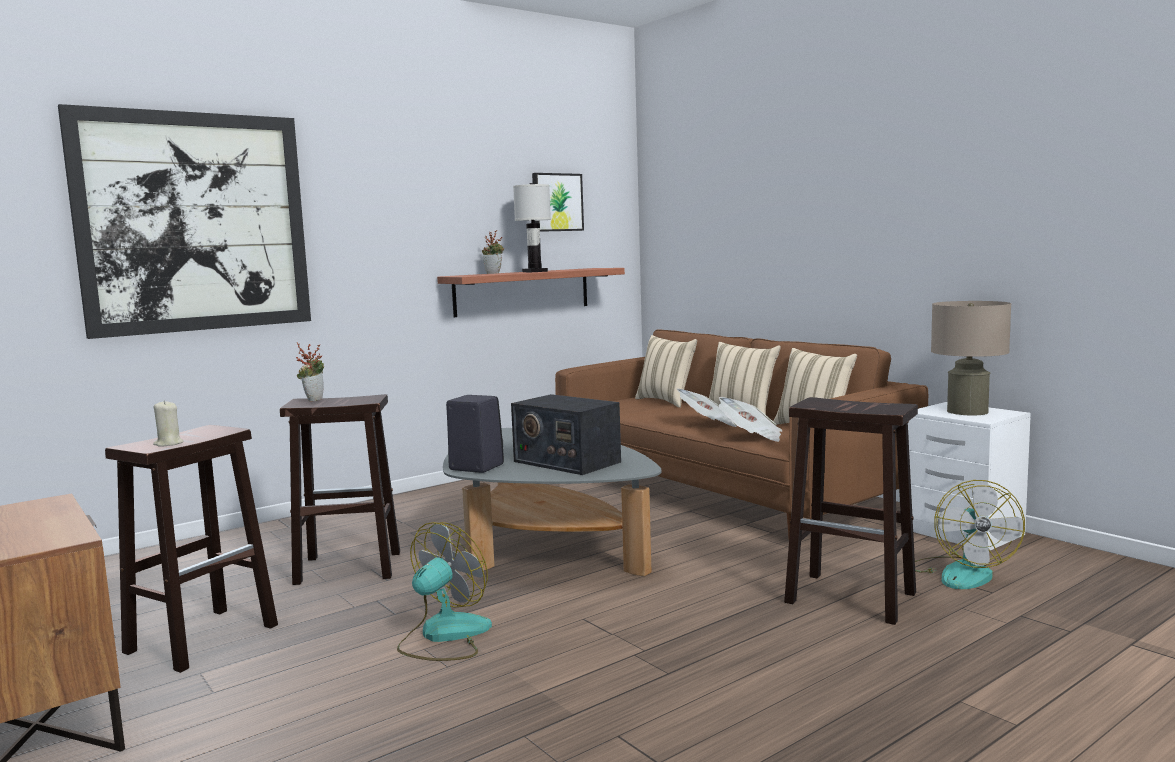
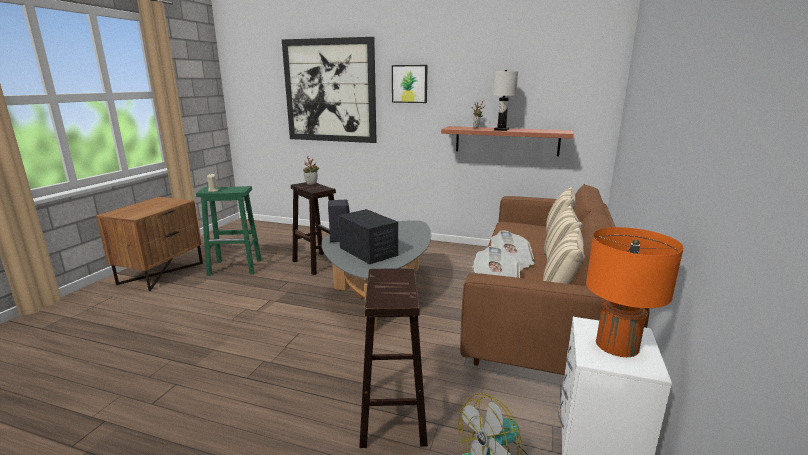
camera: 55 degrees right, 10 degrees up
(204, 637) = (236, 267): brown stool -> green stool
(444, 636) = (260, 308): fan -> none
(556, 202) = (543, 81): picture -> picture (409, 84)
(566, 462) = (368, 251): radio -> radio turned 135 degrees clockwise
(967, 411) = (617, 345): beige table lamp -> orange table lamp

